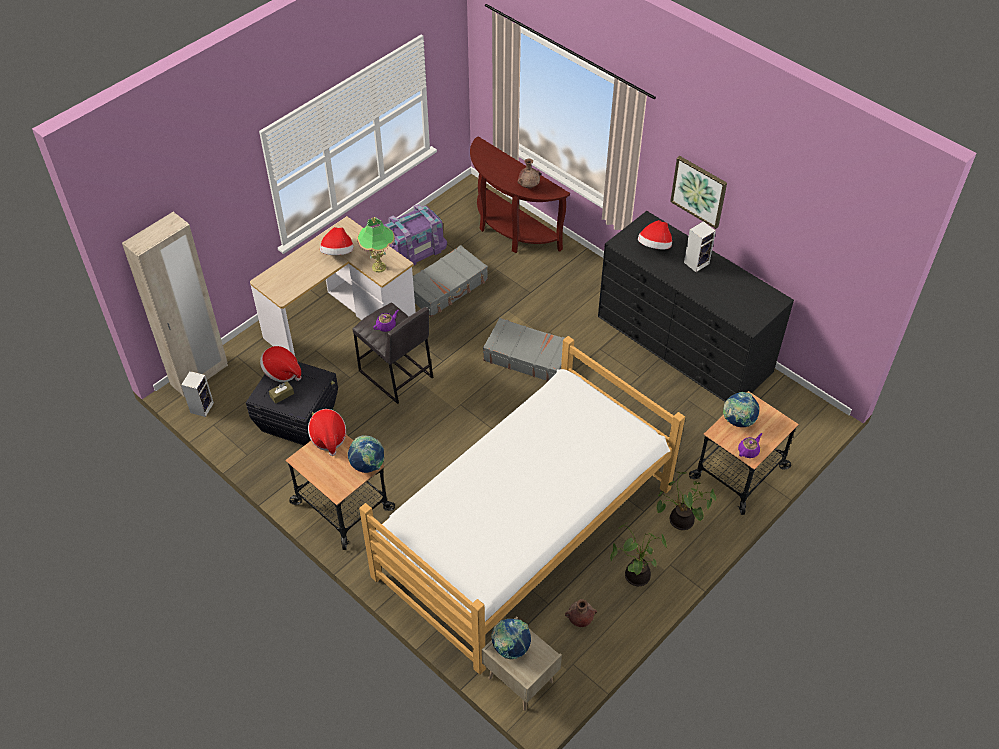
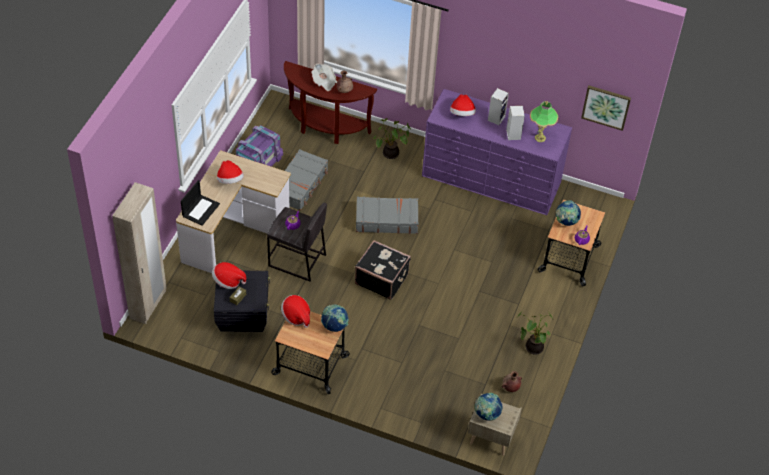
camera: 25 degrees left, 0 degrees up
(202, 407) = (164, 327): speaker -> speaker (513, 134)
(285, 277) = (200, 209): none -> laptop
(379, 267) = (267, 182): table lamp -> table lamp (540, 138)
(485, 426) = (382, 278): none -> black suitcase
(510, 170) = (324, 82): none -> newspaper
(523, 531) = (445, 342): bed -> none
(680, 522) = (545, 304): potted plant -> potted plant (390, 155)
(684, 344) = (491, 179): black dresser -> purple dresser
(699, 191) = (487, 67): picture -> picture (606, 107)

